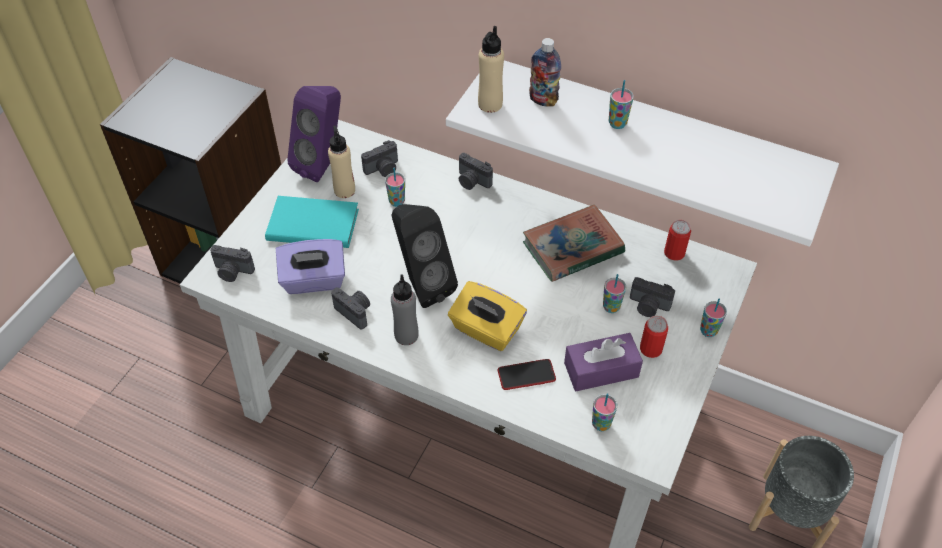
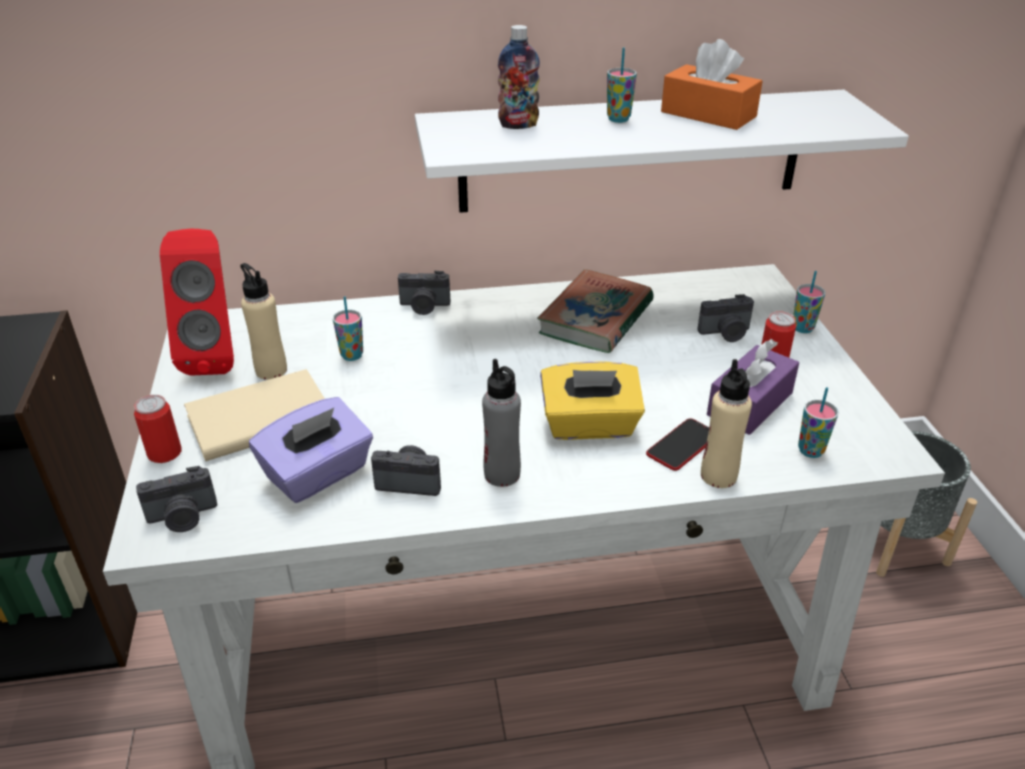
camera: 35 degrees left, 15 degrees down
(312, 223) = (257, 418): turquoise book -> beige book
(323, 164) = (217, 357): purple speaker -> red speaker
(383, 169) = (303, 334): camera -> none
(421, 284) = (466, 417): black speaker -> none
(490, 104) = (464, 142): beige bottle -> beige bottle (718, 476)
(611, 307) = (693, 349): cup -> none
(674, 253) = (696, 284): can -> can (164, 453)
(688, 147) = (708, 114): none -> orange tissue box

